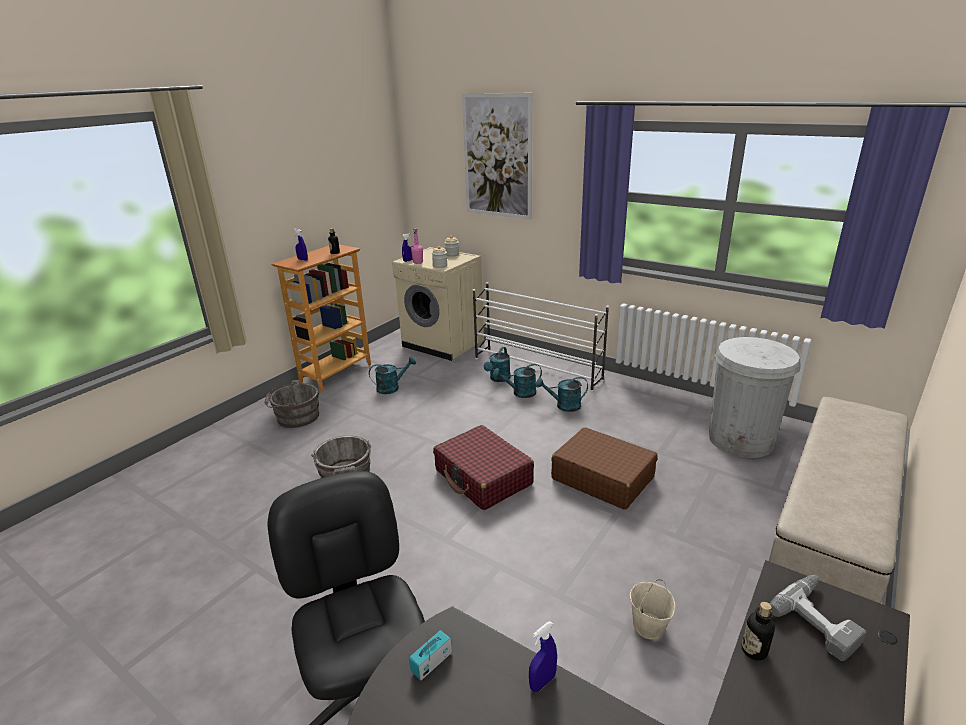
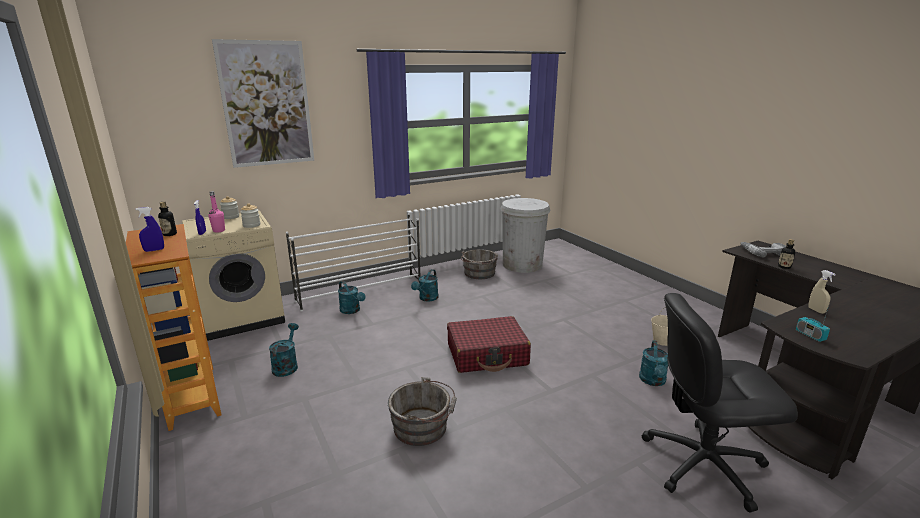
camera: 65 degrees left, 5 degrees down
(295, 417) = (255, 447): grey bucket -> grey bucket (479, 274)
(520, 393) = (387, 308): turquoise watering can -> turquoise watering can (653, 381)
(542, 682) = (816, 310): blue spray bottle -> beige spray bottle
(602, 478) = (525, 312): brown suitcase -> none
(833, 527) = (608, 273): beige bench -> none

